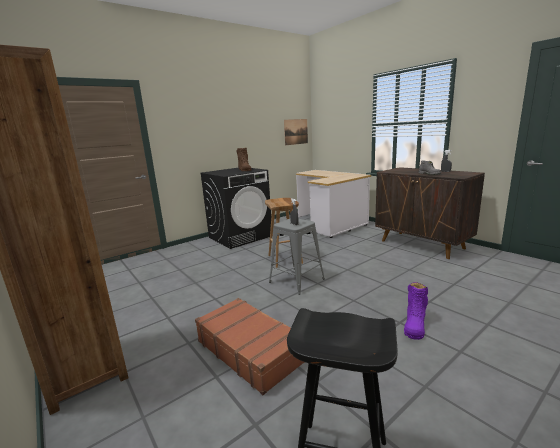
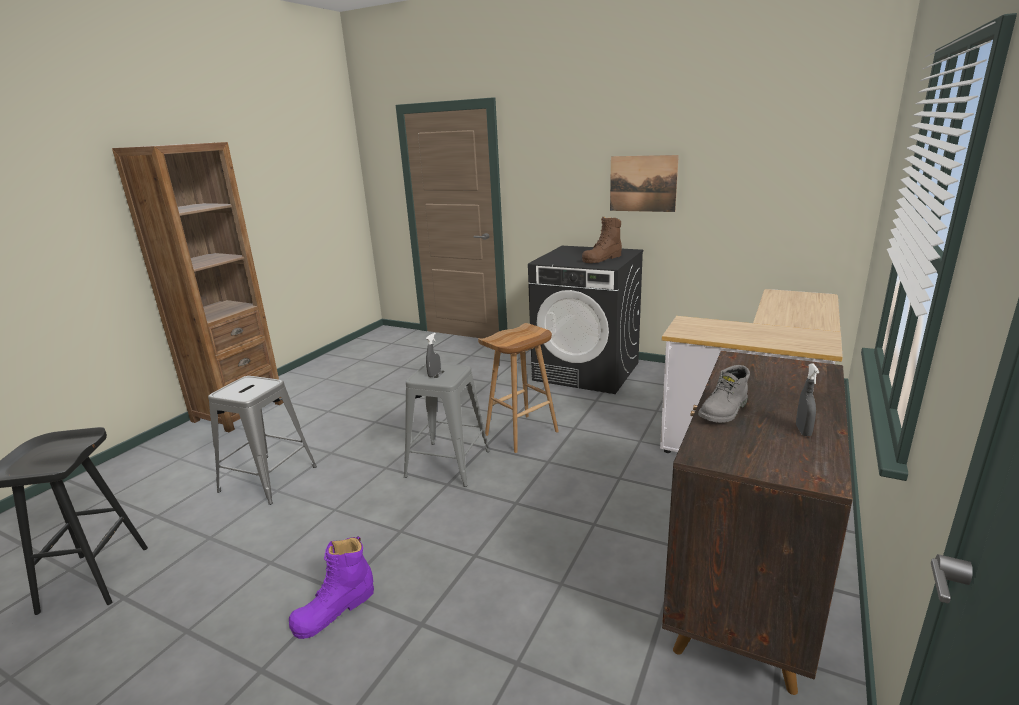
camera: 65 degrees right, 5 degrees up
(250, 350) = (268, 479): brown suitcase -> grey stool
(296, 131) = (817, 189): picture -> picture (643, 183)
(414, 325) = (334, 609): purple boot -> purple boot turned 45 degrees counterclockwise

